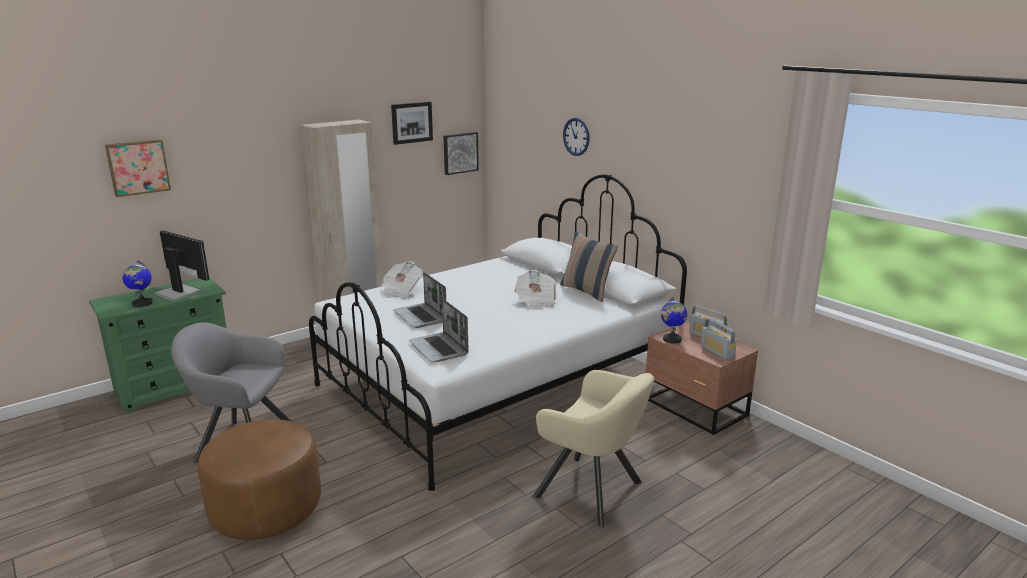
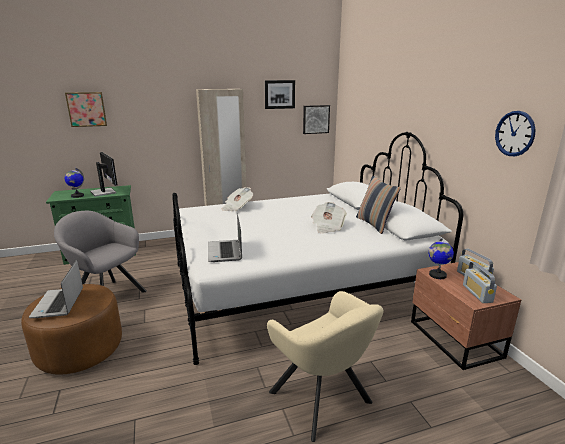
camera: 20 degrees right, 0 degrees up
(421, 317) = (234, 226): laptop -> laptop (59, 304)
(576, 136) = (390, 103): wall clock -> wall clock (514, 133)

